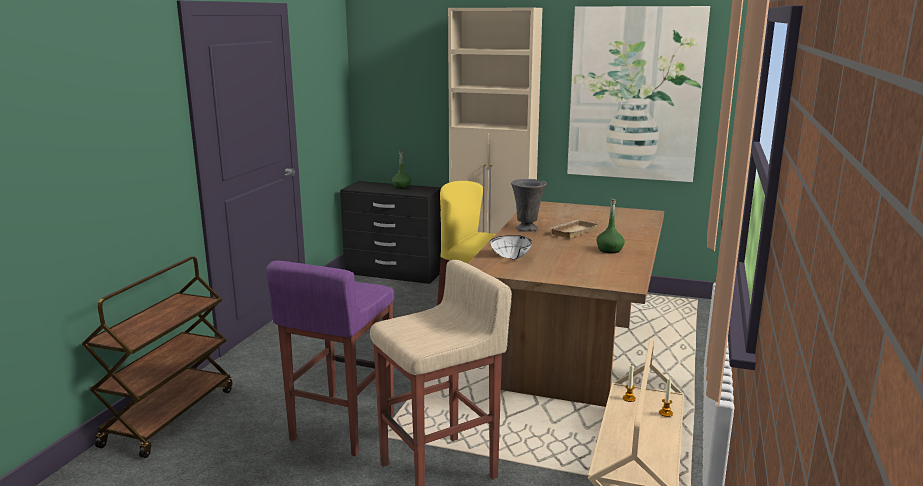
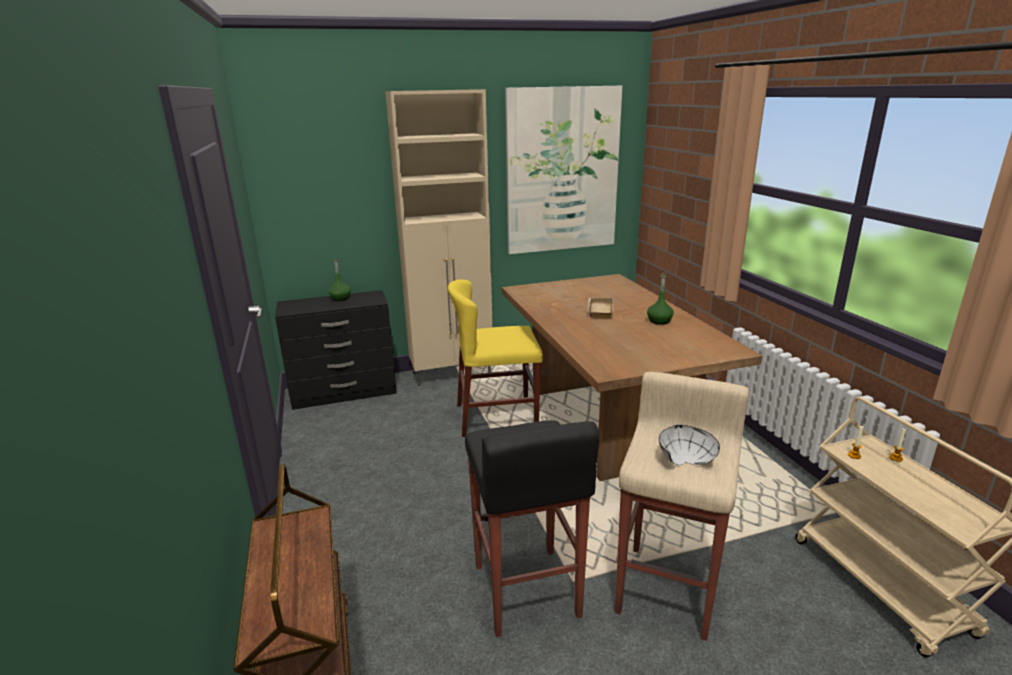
camera: 35 degrees left, 5 degrees up
(341, 427) = (525, 591): purple stool -> black stool
(512, 257) = (606, 350): white bowl -> white bowl (683, 458)
(527, 229) = (560, 317): grey vase -> none

